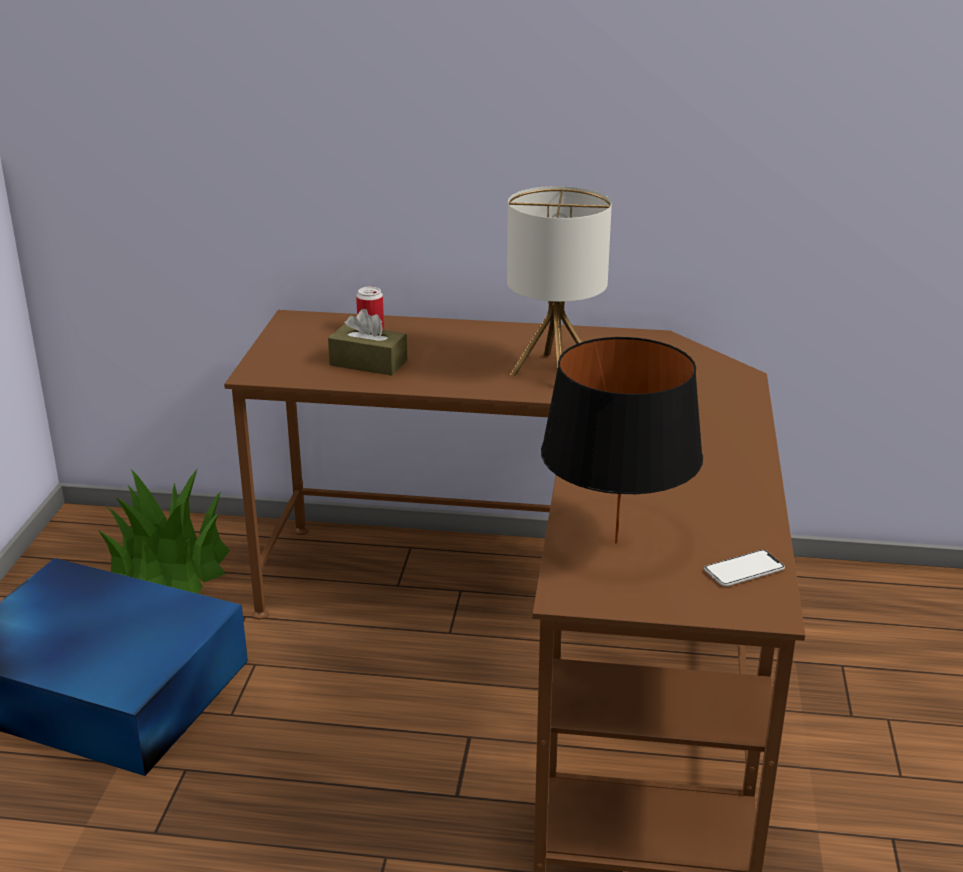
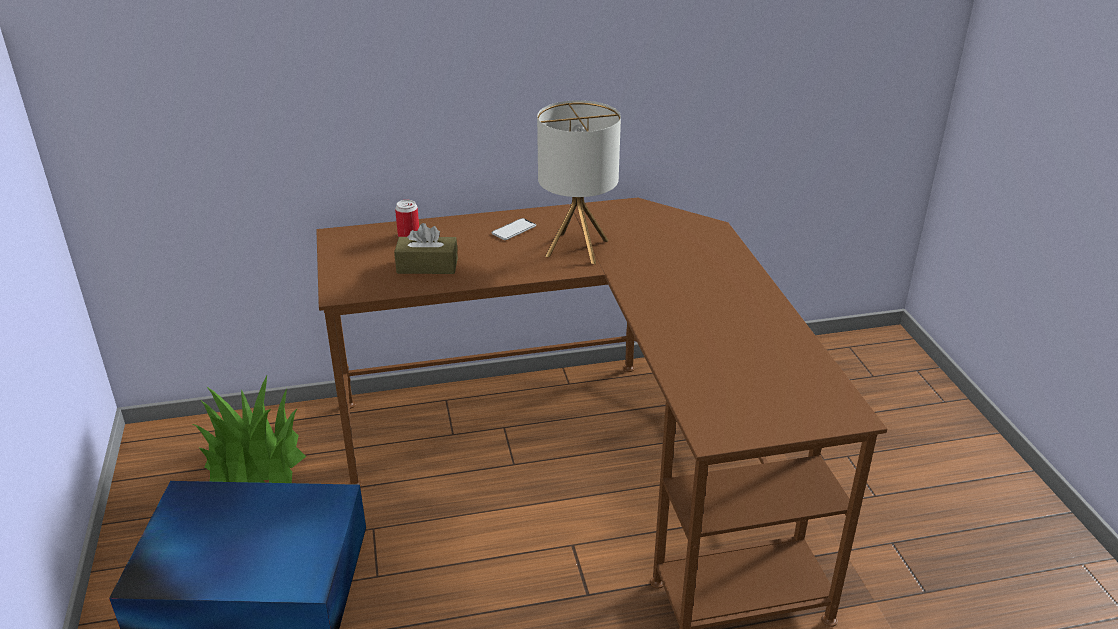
camera: 20 degrees left, 5 degrees up
(615, 543) = (717, 385): black table lamp -> none
(744, 570) = (816, 387): phone -> phone (513, 230)

